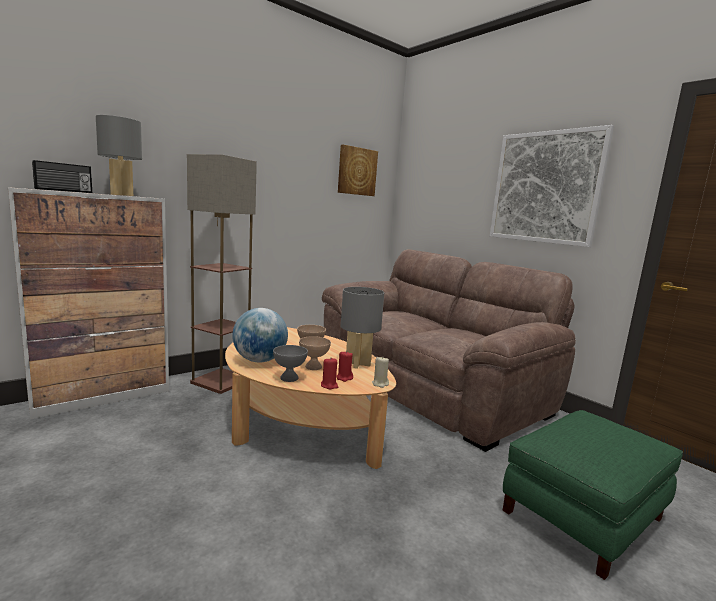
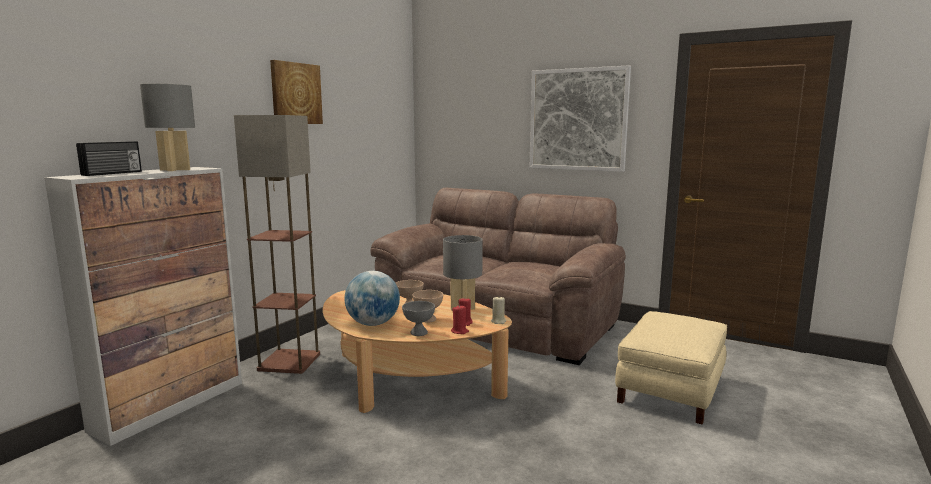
camera: 20 degrees left, 0 degrees up
(357, 171) = (379, 109): picture -> picture (296, 93)
(583, 515) = (671, 390): green ottoman -> beige ottoman

